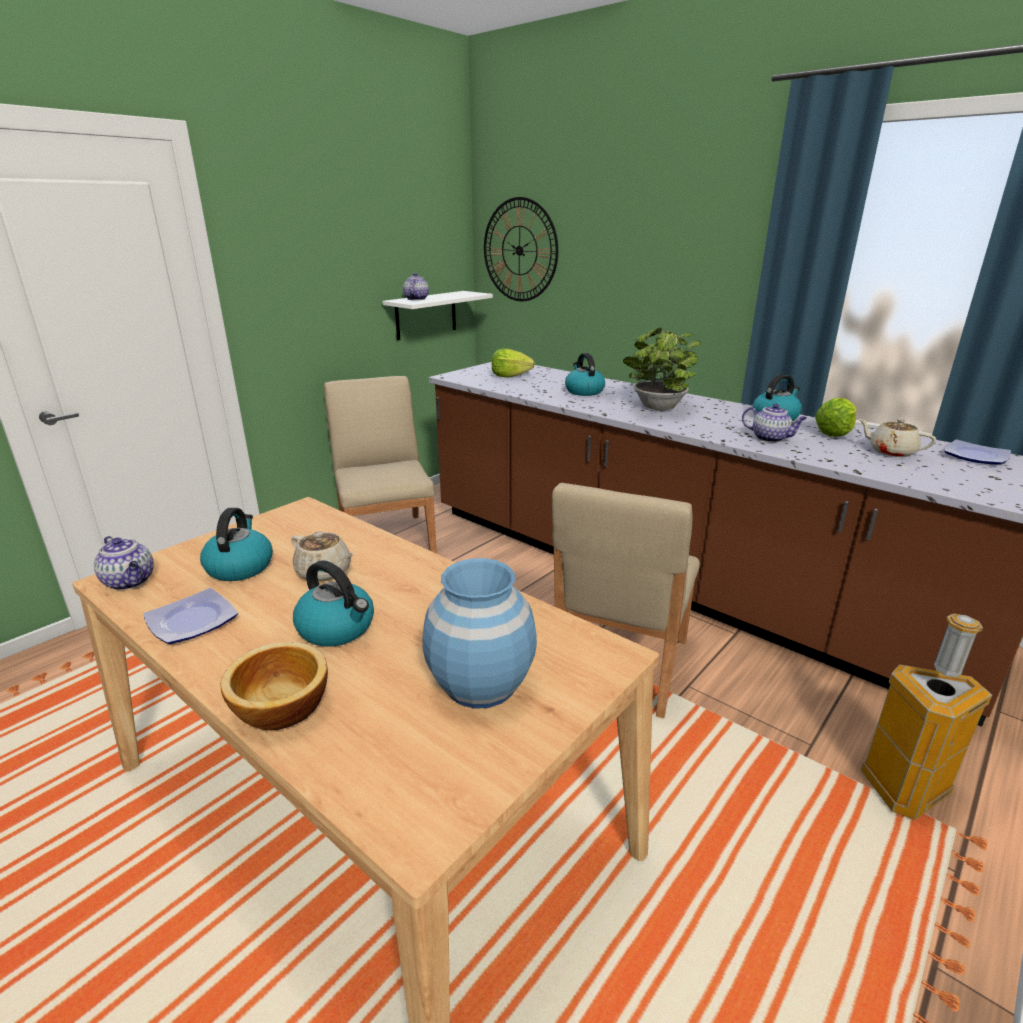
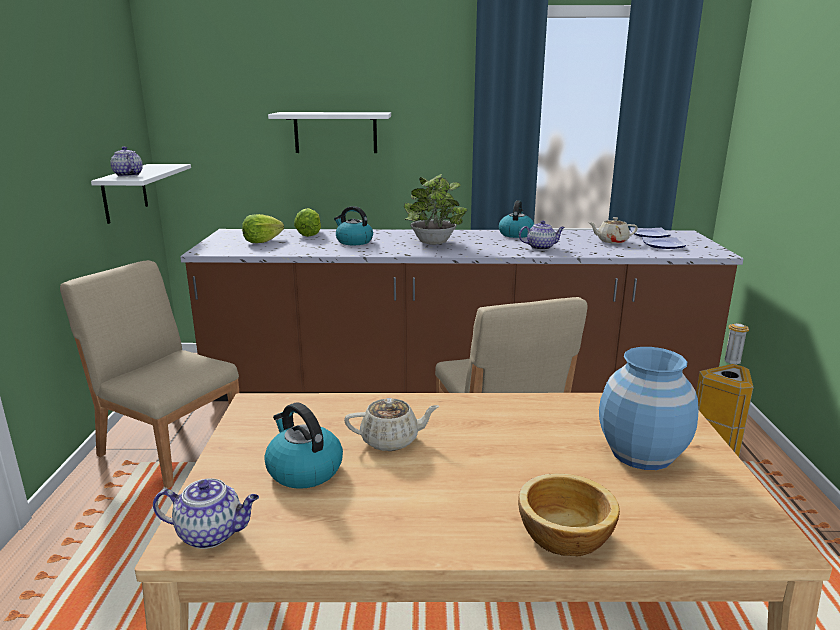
camera: 40 degrees left, 5 degrees down
(193, 620) = (358, 526): plate -> plate (662, 245)
(337, 628) = (489, 470): kettle -> none
(519, 250) = (213, 118): wall clock -> none
(620, 271) = (335, 132): none -> white shelf
(834, 433) = (565, 237): lettuce -> lettuce (309, 234)

